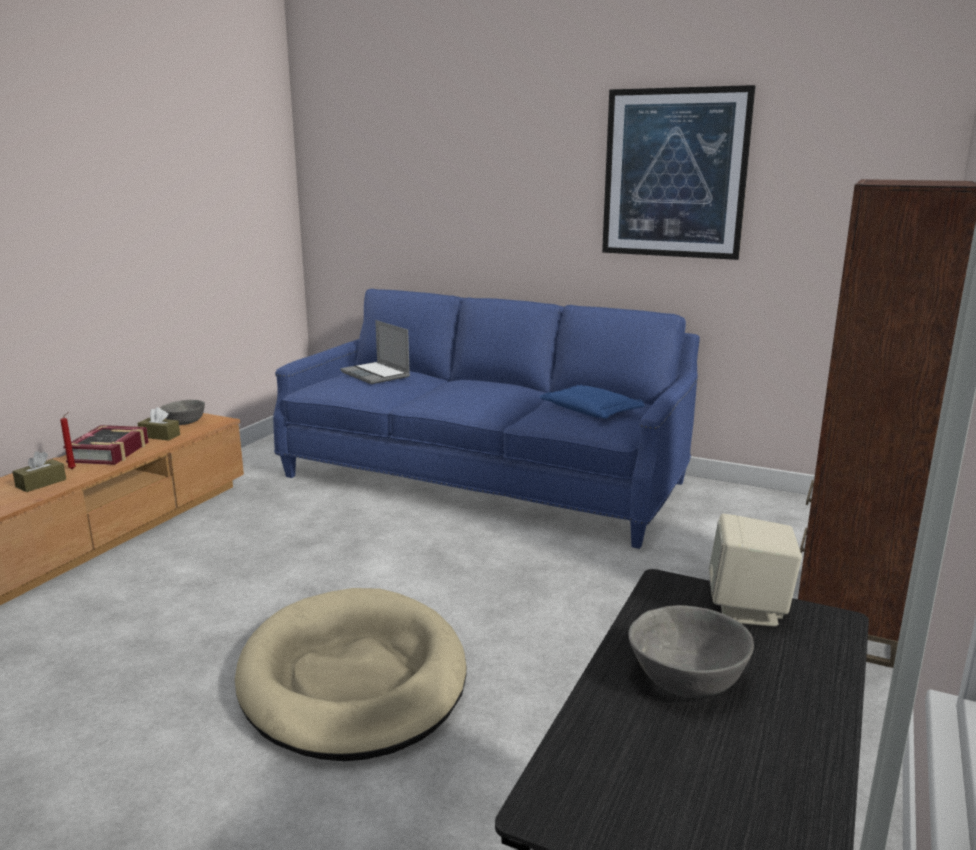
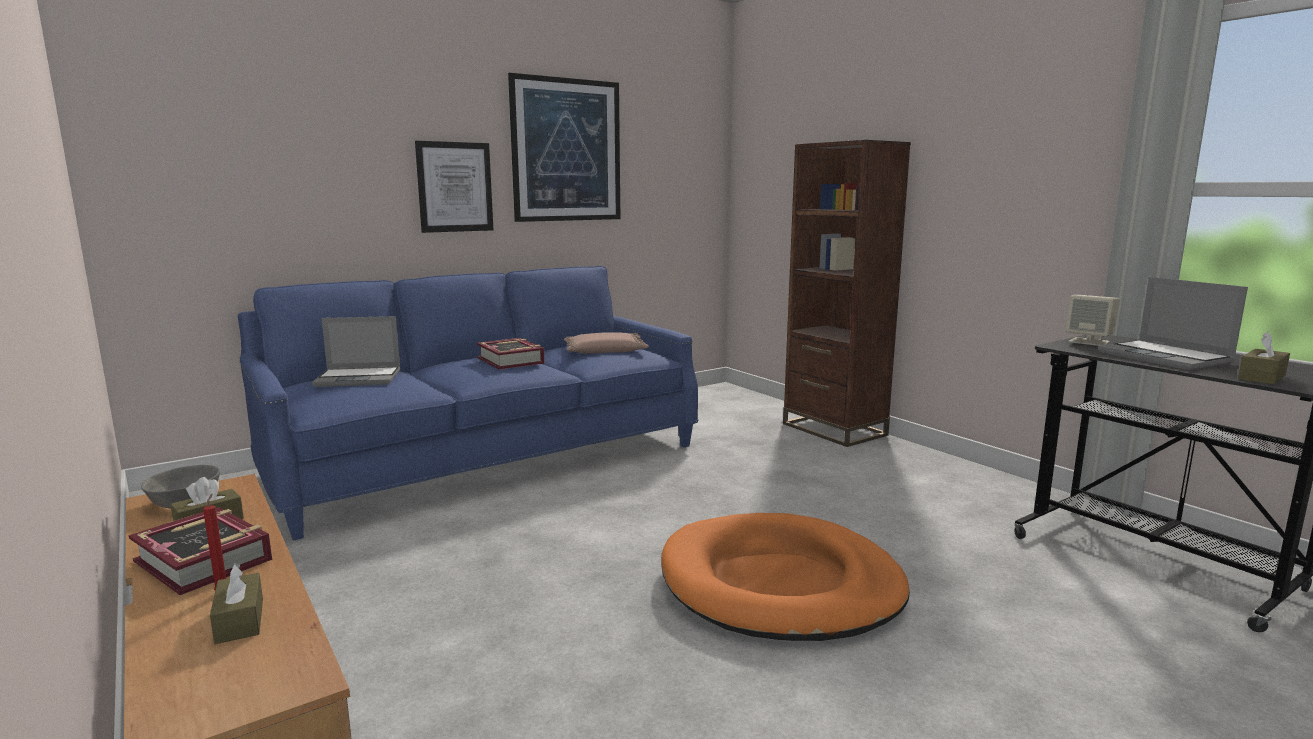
camera: 60 degrees left, 5 degrees down
(353, 679) = (780, 584): beige dog bed -> orange dog bed
(488, 393) = (511, 361): none -> book
(545, 212) = (455, 187): none -> picture
(591, 408) = (605, 349): blue pillow -> beige pillow
(604, 772) = (1261, 377): none -> brown tissue box
(686, 678) = (1166, 357): grey bowl -> laptop

